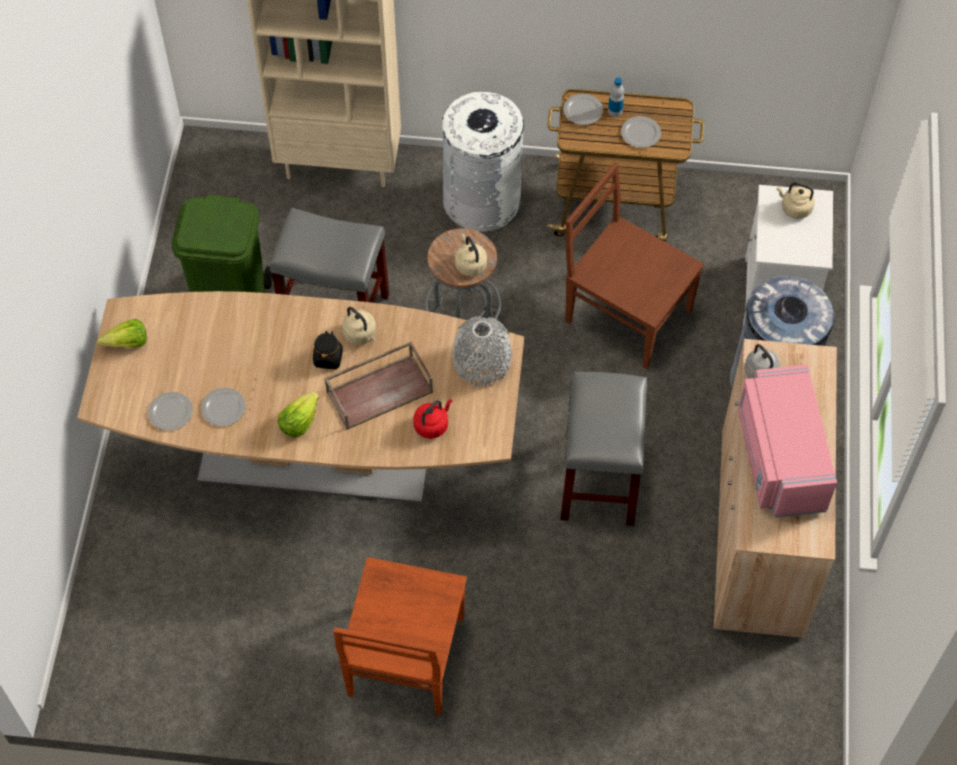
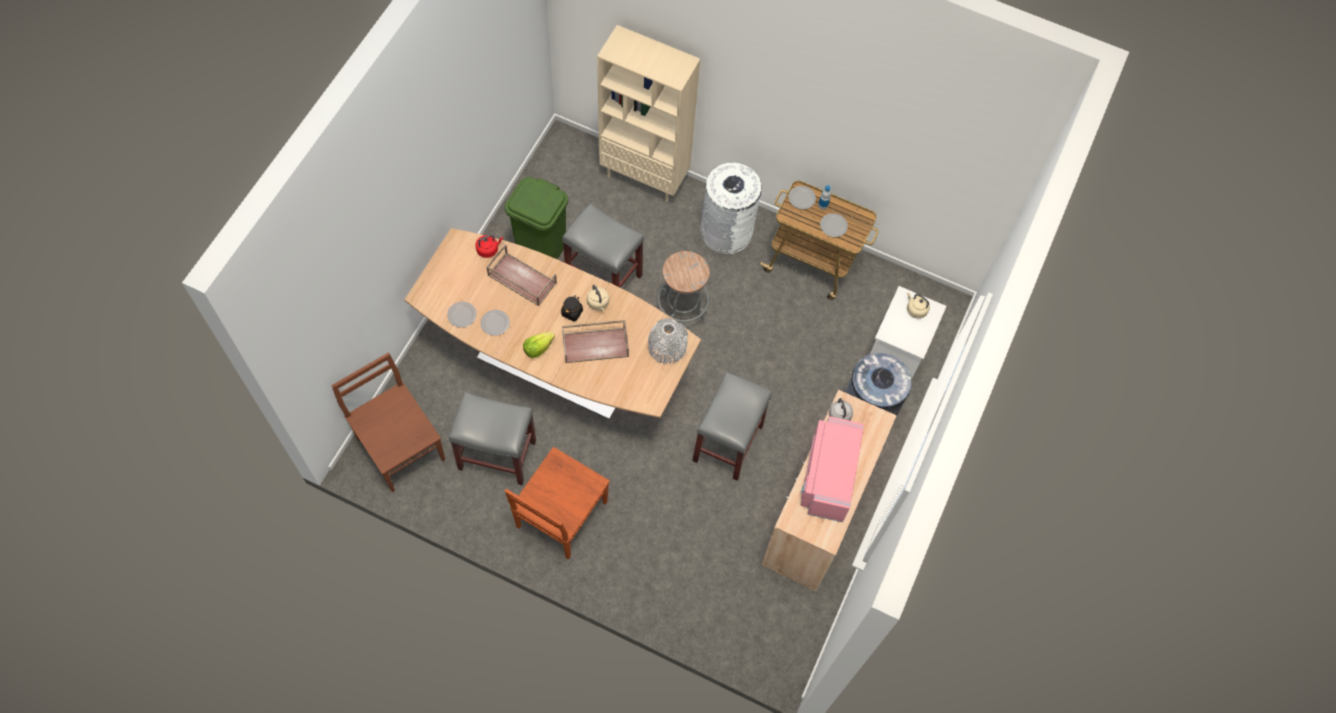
camera: 15 degrees right, 5 degrees up
(123, 343) = (450, 260): lettuce -> none
(237, 336) = (521, 279): none -> brown tray
(279, 606) = (496, 455): none -> grey stool
(432, 425) = (620, 378): red kettle -> red kettle (488, 249)
(470, 264) = (689, 278): beige kettle -> none
(625, 314) = (789, 339): brown chair -> brown chair (400, 447)

